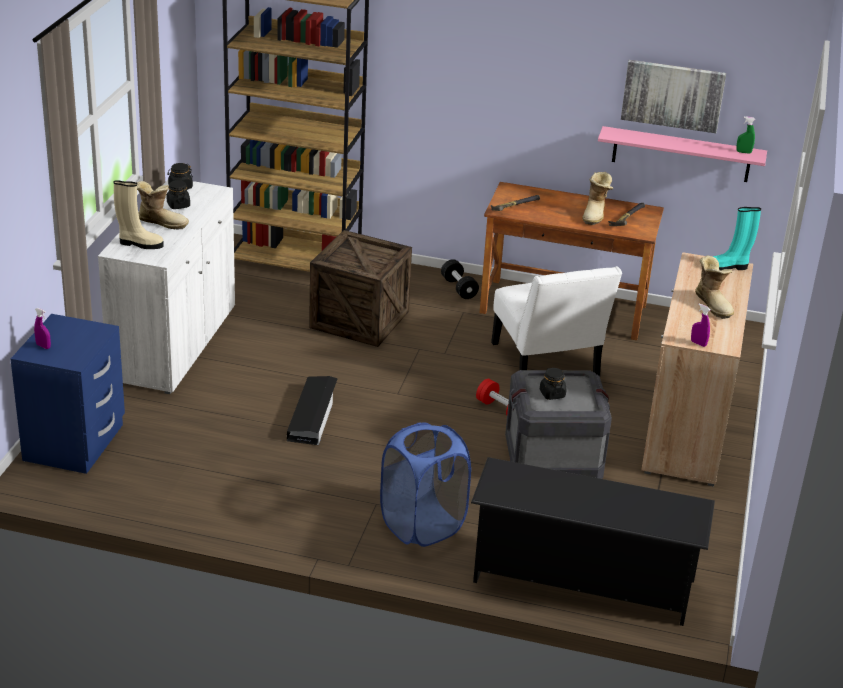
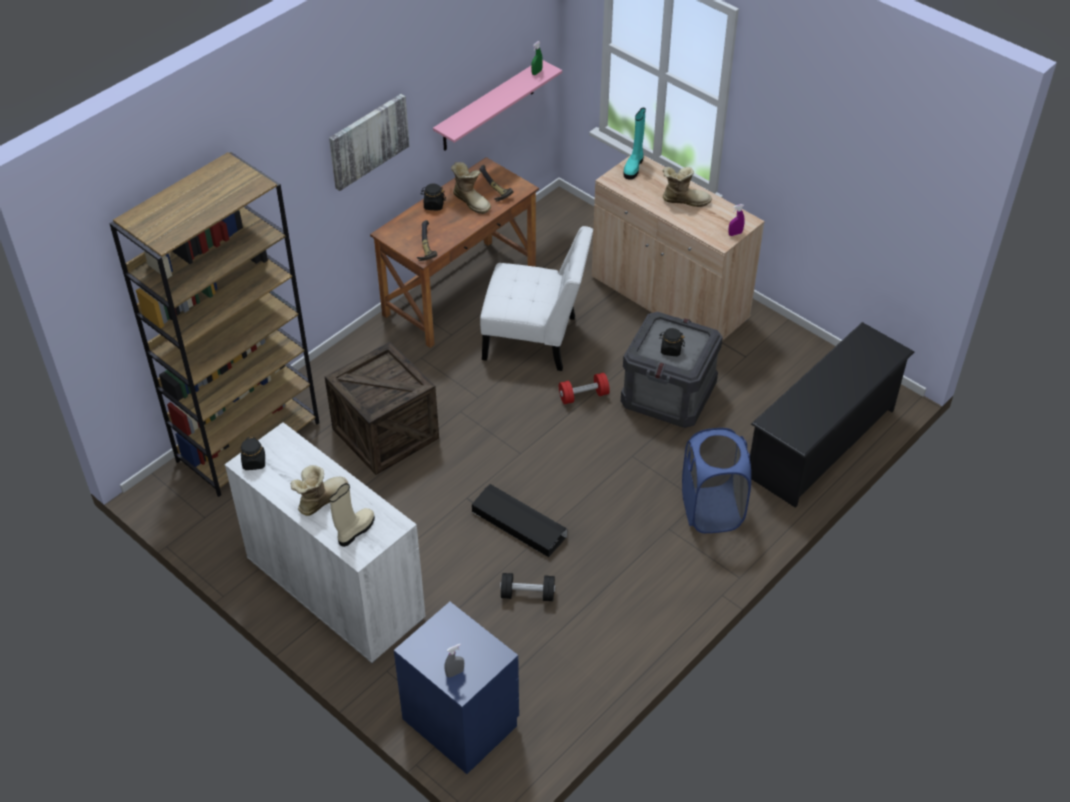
camera: 60 degrees left, 15 degrees up
(43, 346) = (455, 673): purple spray bottle -> grey spray bottle
(178, 205) = (292, 476): black jar -> black jar (433, 205)
(459, 288) = (380, 344): black dumbbell -> black dumbbell (527, 594)
(673, 95) = (475, 64): picture -> picture (368, 140)

